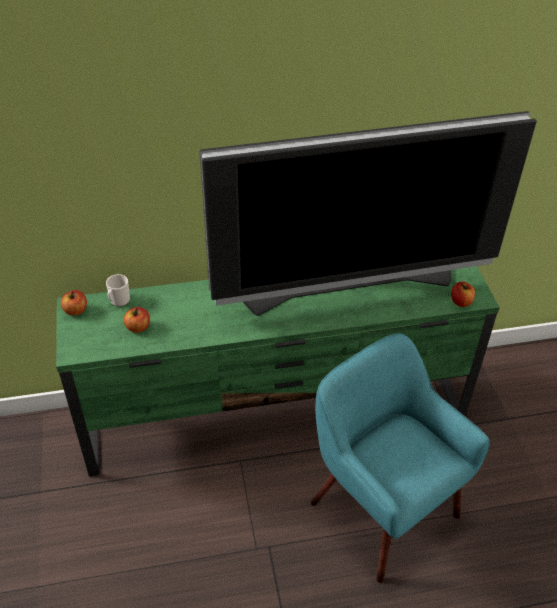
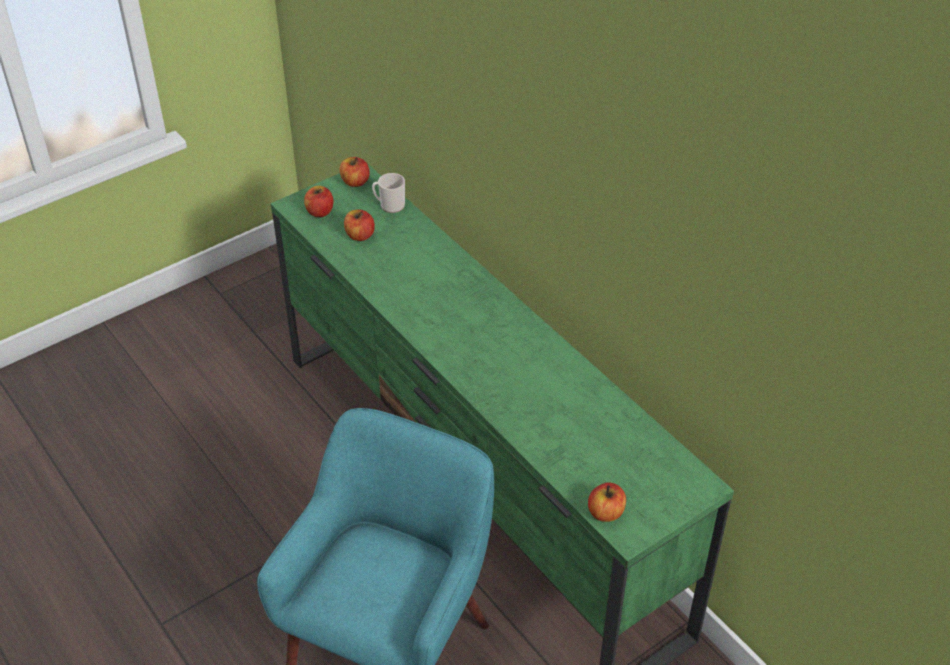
camera: 65 degrees right, 0 degrees up
(92, 340) = (320, 211): none -> apple
(350, 287) = (552, 387): television -> none

